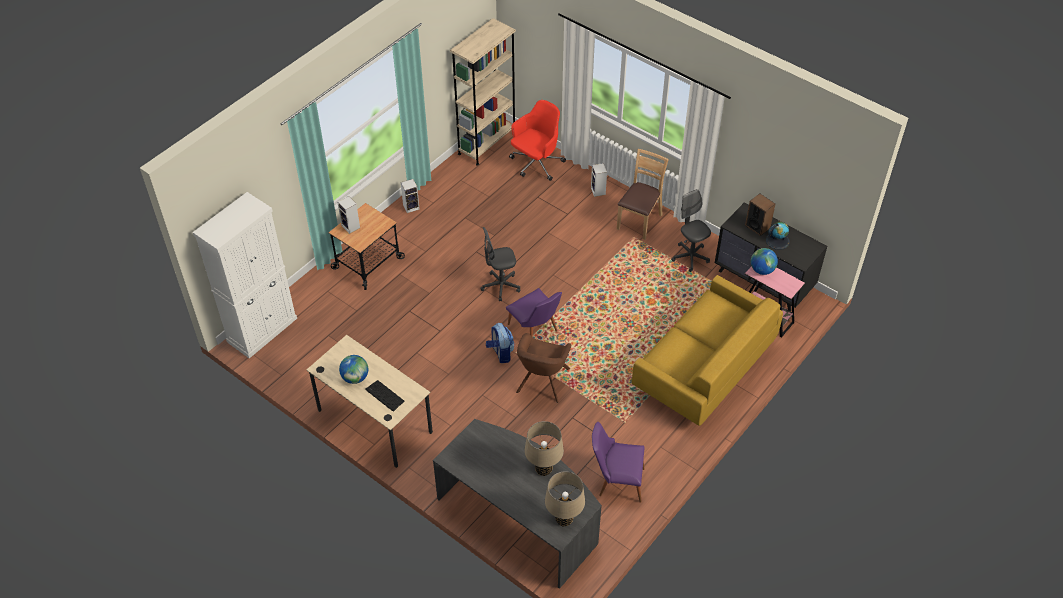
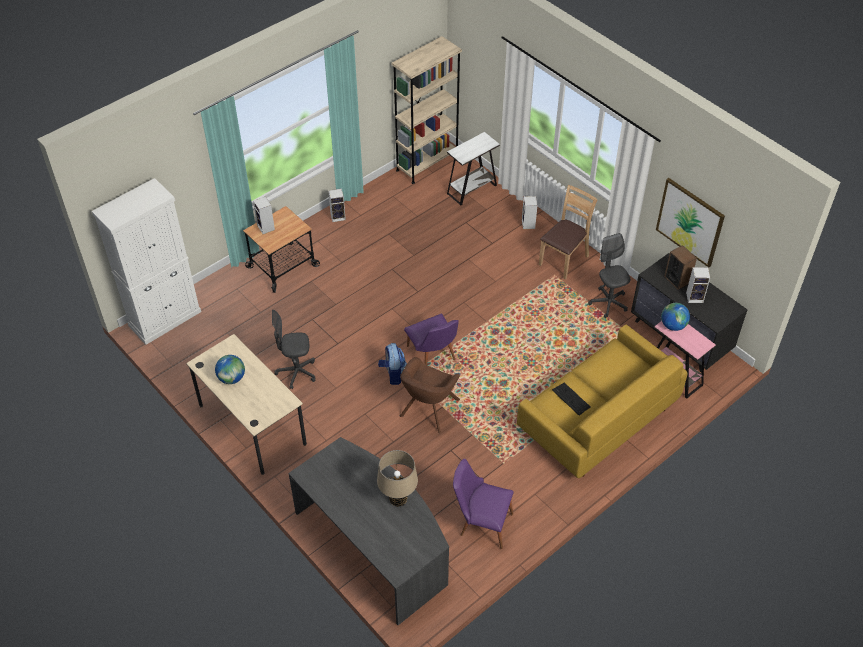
camera: 10 degrees right, 0 degrees up
(384, 396) = (256, 400): keyboard -> keyboard (571, 399)
(500, 286) = (408, 307): grey office chair -> grey office chair (296, 372)
(536, 164) = (472, 189): red office chair -> white side table
(564, 519) = (407, 555): beige table lamp -> none
(764, 170) = (690, 222): none -> picture
(777, 240) = (695, 297): globe -> speaker

